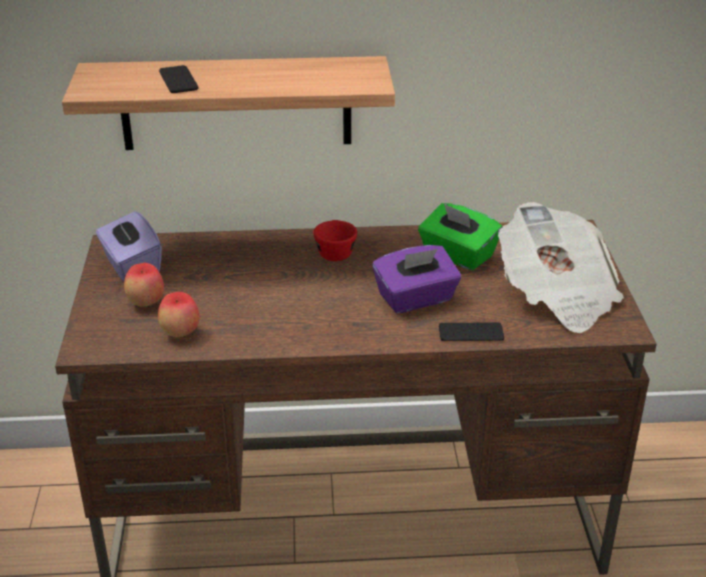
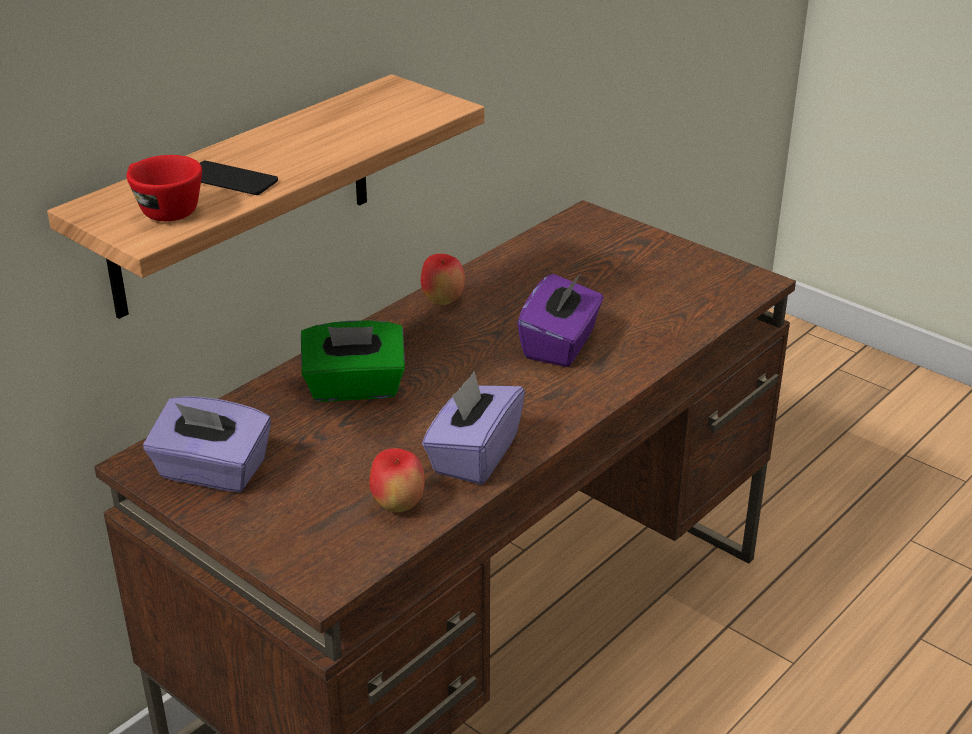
camera: 45 degrees left, 0 degrees up
(146, 303) = (303, 498): apple -> apple (443, 301)
(259, 331) = (473, 455): none -> purple tissue box
(334, 251) = (408, 341): red cup -> red cup (162, 209)
(457, 255) = (527, 287): green tissue box -> green tissue box (355, 388)
(471, 333) = (655, 349): phone -> none
(557, 295) = (666, 280): newspaper -> none

